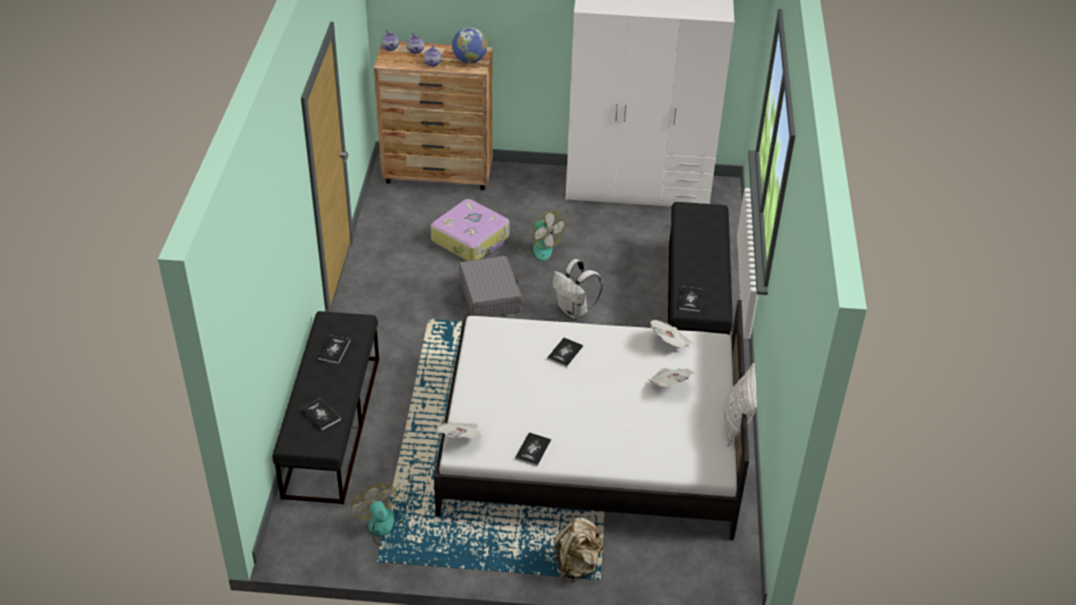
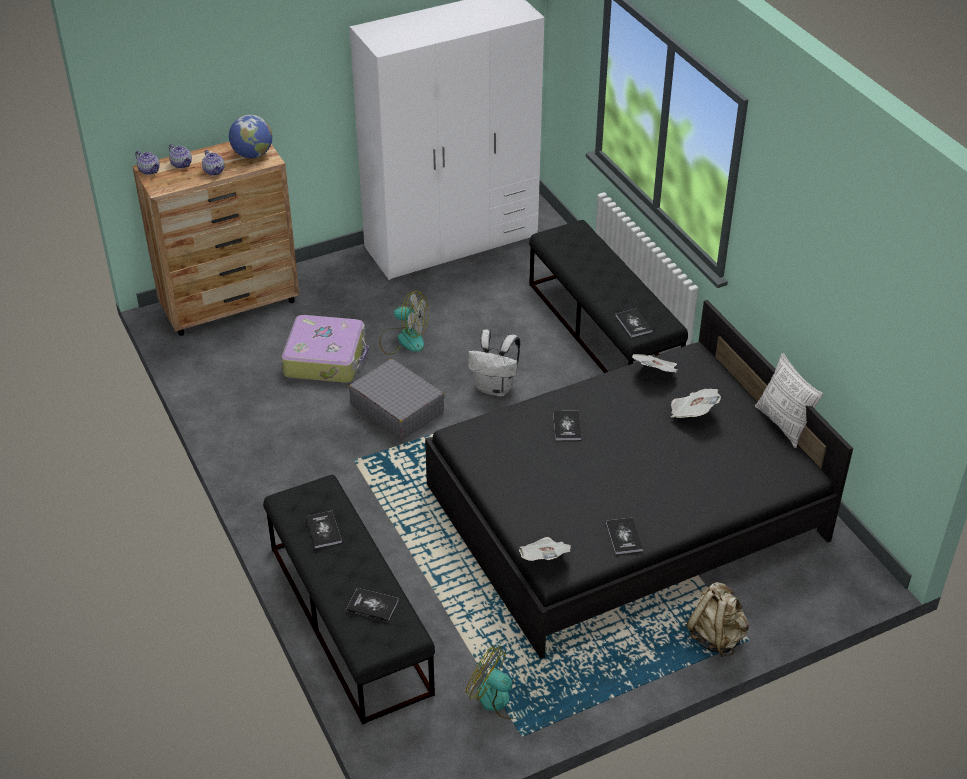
camera: 30 degrees left, 0 degrees up
(590, 443) = (625, 512): white bed -> black bed

